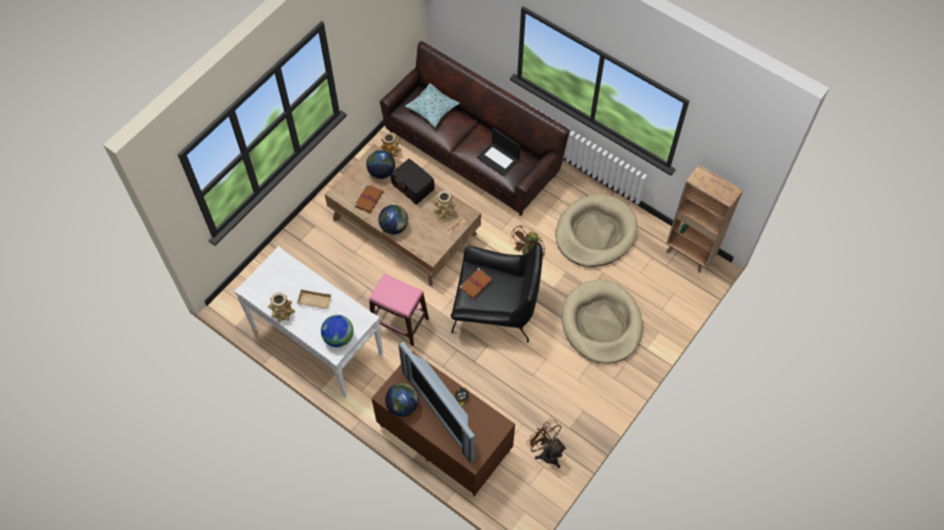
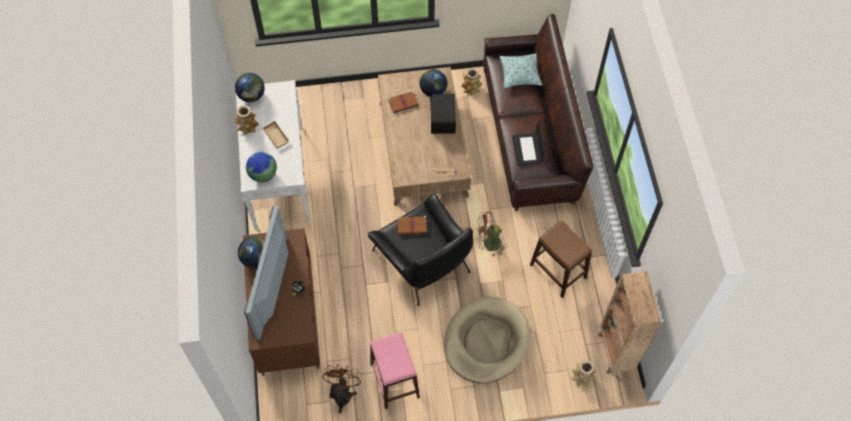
camera: 45 degrees right, 0 degrees up
(394, 227) = (398, 137): globe -> globe (252, 96)
(399, 322) = (346, 212): pink stool -> pink stool (395, 380)
(444, 211) = (445, 155): vase -> vase (582, 377)
(595, 233) = (558, 272): beige dog bed -> brown stool

